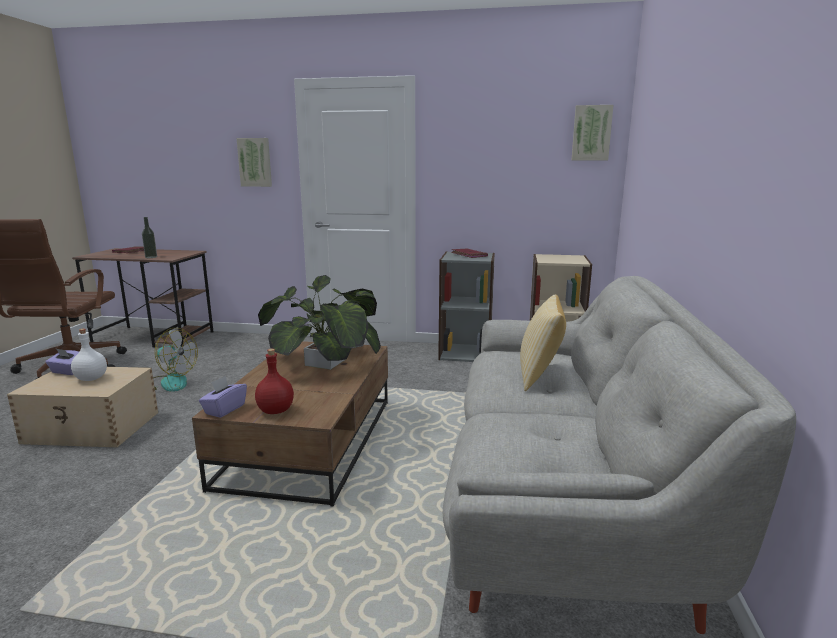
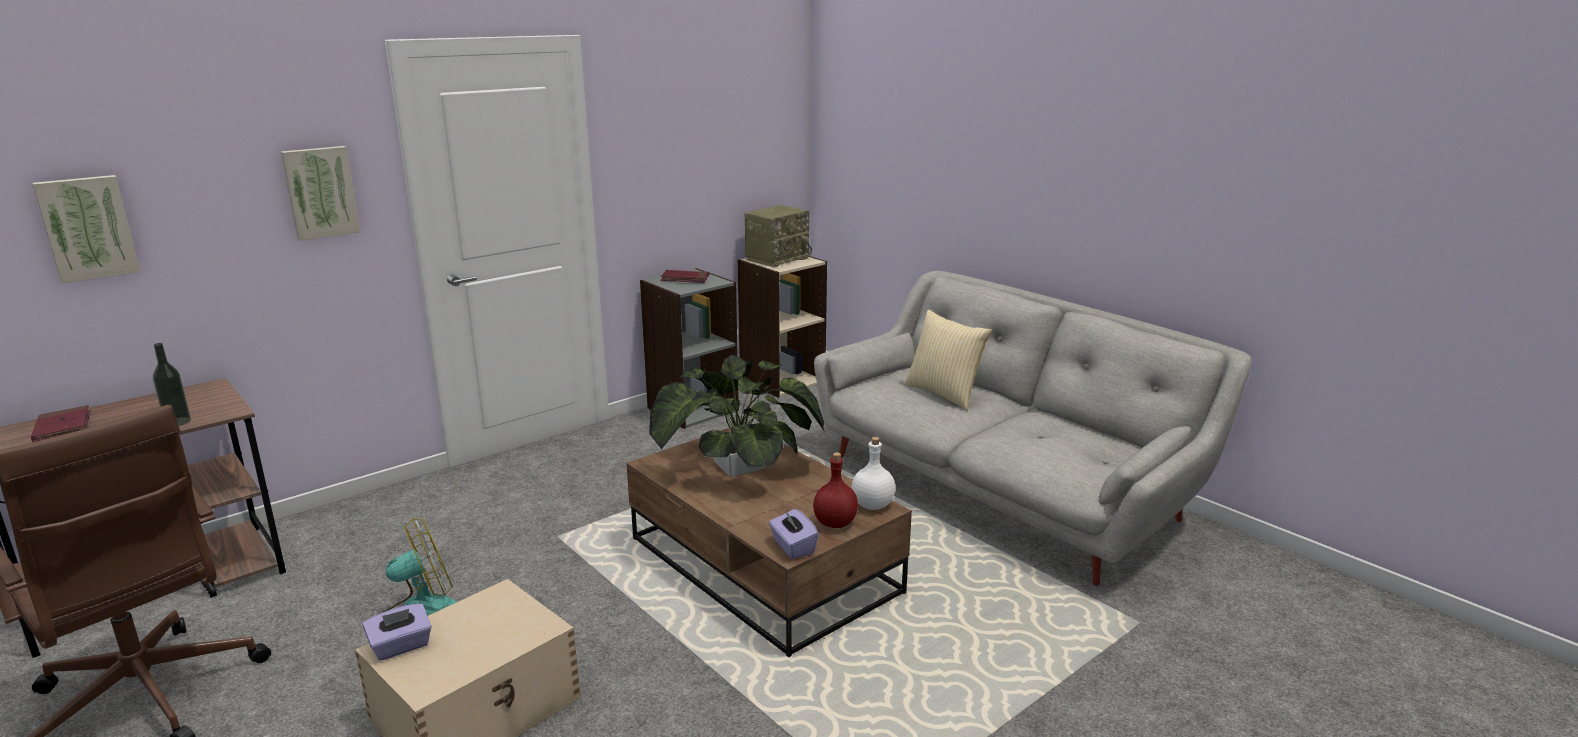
camera: 50 degrees left, 5 degrees up
(91, 379) = (473, 631): white bottle -> white bottle (873, 505)
(560, 257) = (777, 258): none -> radio
(591, 133) = (780, 104): picture -> picture (87, 228)

